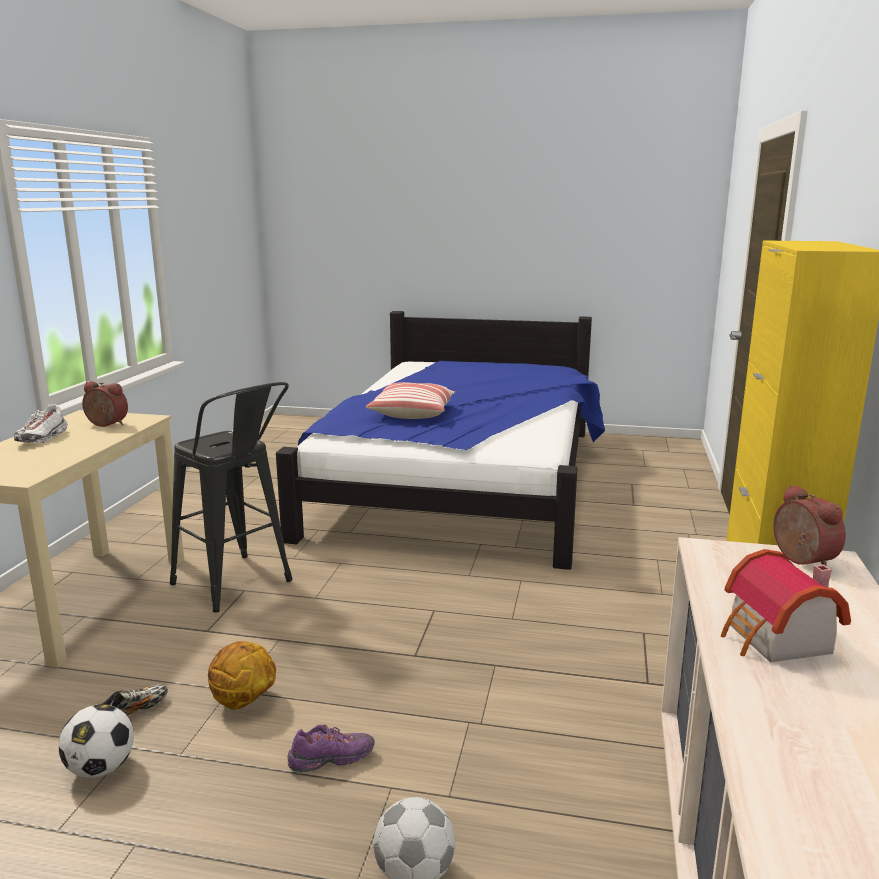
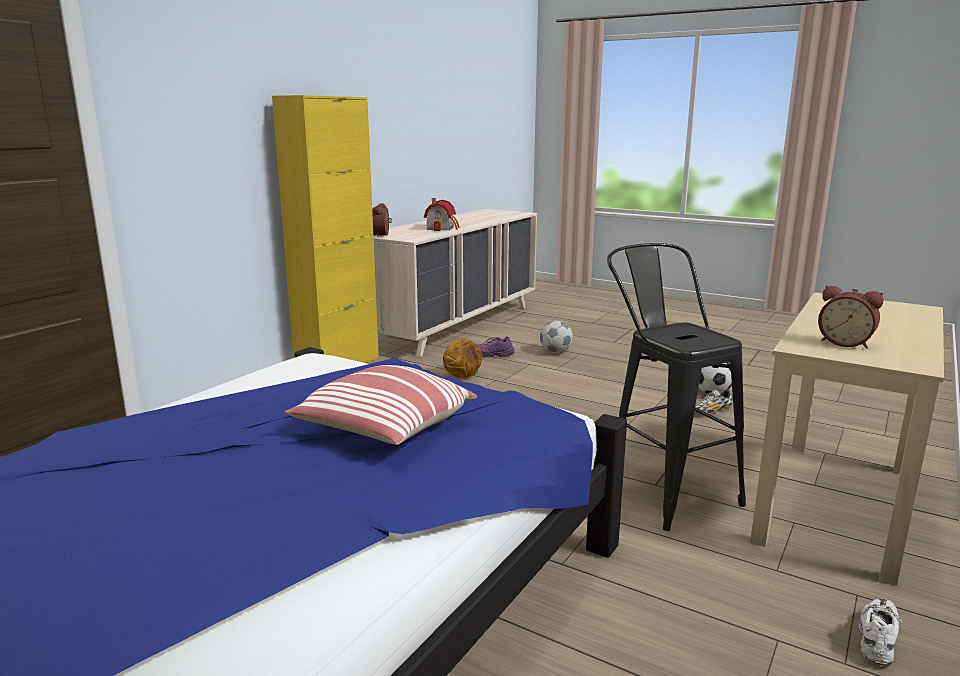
camera: 160 degrees left, 0 degrees up
(43, 438) = (895, 332): white shoe -> white shoe (877, 639)
(243, 702) = (637, 406): basketball -> basketball (463, 376)
(331, 759) = (583, 380): purple shoe -> purple shoe (493, 355)

